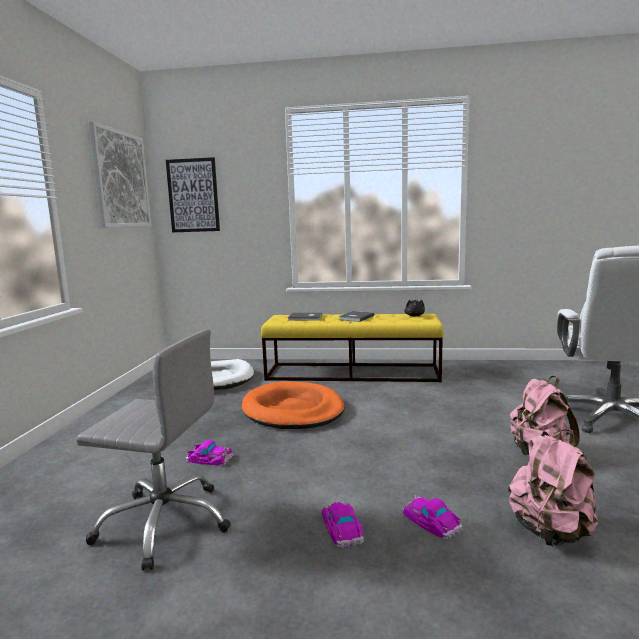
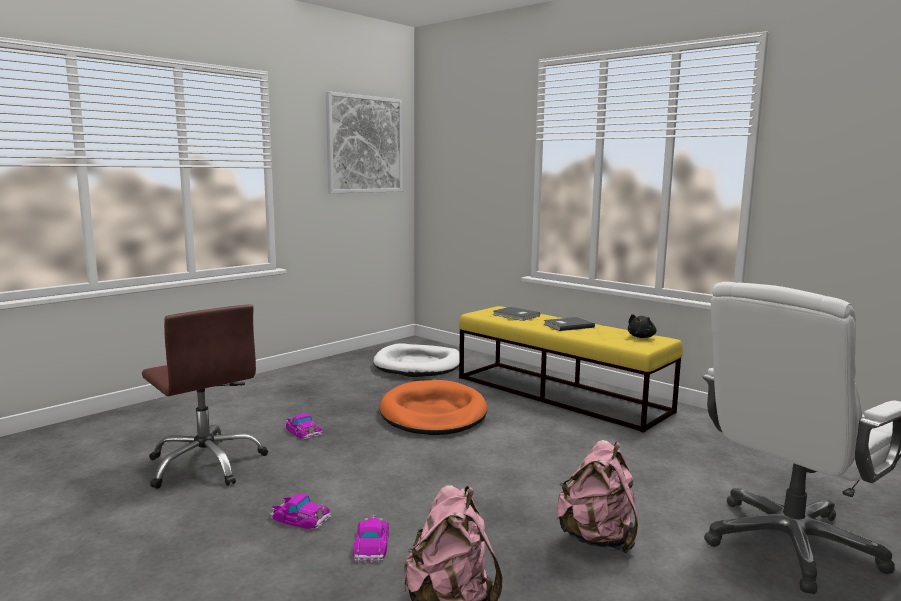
camera: 35 degrees right, 0 degrees up
(164, 523) = (206, 464): grey office chair -> brown office chair
(193, 195) = (447, 160): picture -> none
(342, 528) = (300, 518): toy car -> toy car turned 90 degrees clockwise

